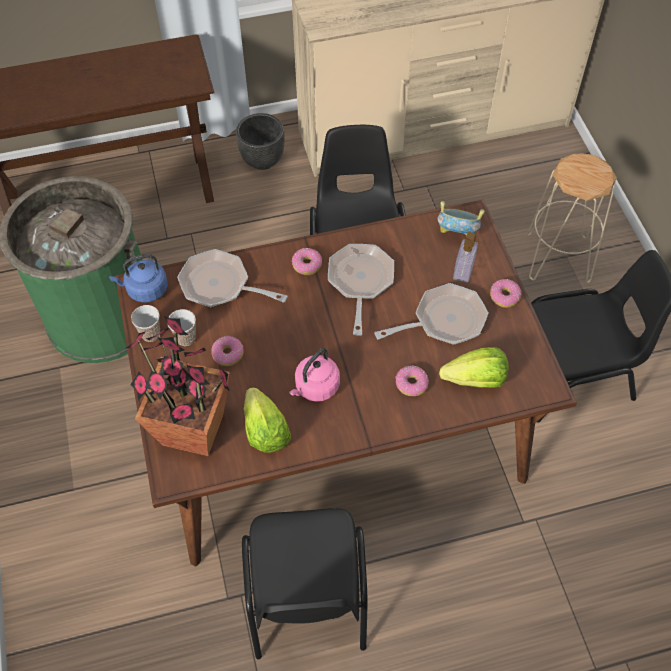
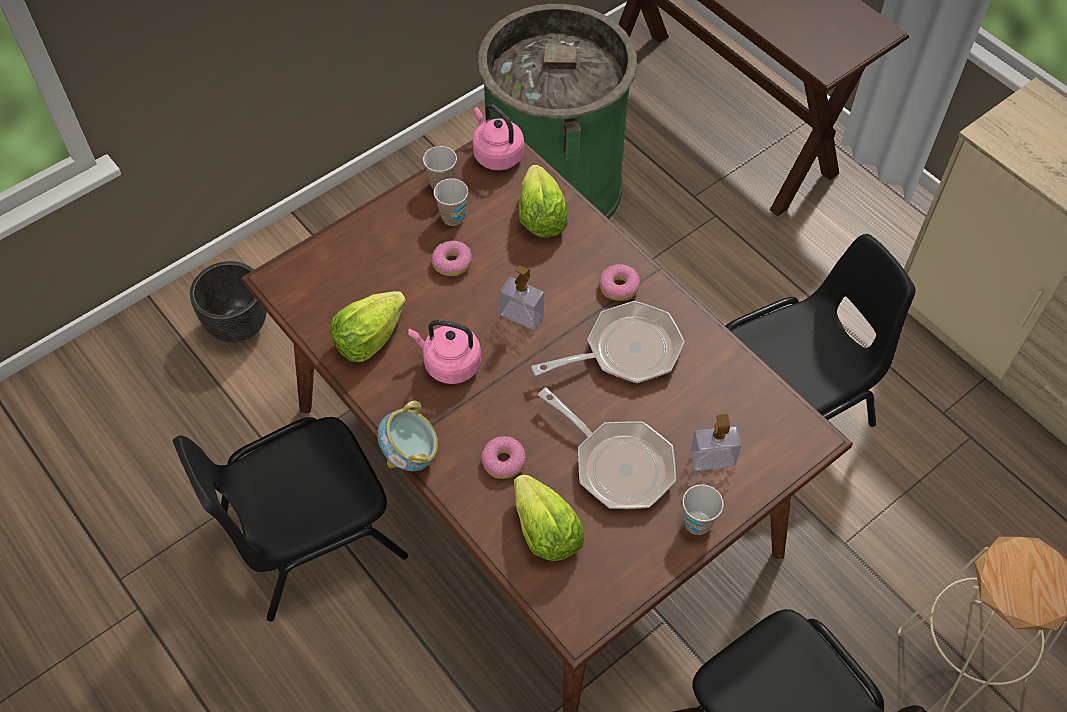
camera: 65 degrees right, 0 degrees up
(145, 290) = (496, 154): blue kettle -> pink kettle
(193, 431) = (340, 273): potted plant -> none
(220, 285) = (541, 217): frying pan -> lettuce
(262, 161) = (874, 236): black planter -> black planter (238, 326)
(298, 329) = (522, 315): none -> soap dispenser
(457, 233) = (770, 431): bowl -> bowl (411, 455)
(504, 296) = (697, 522): donut -> cup

